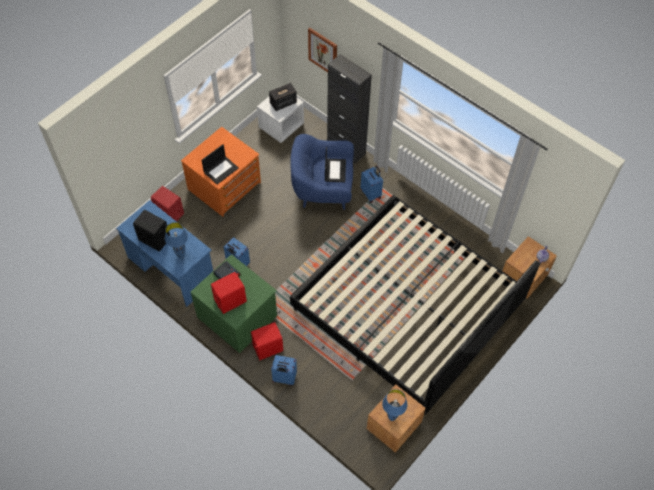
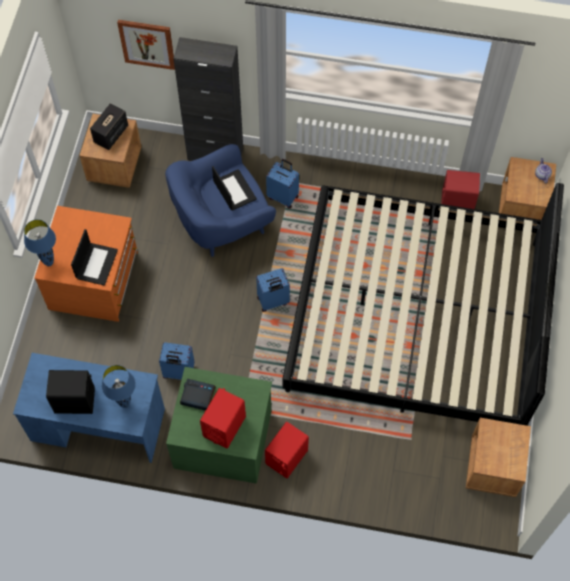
camera: 30 degrees left, 5 degrees up
(169, 213) = (46, 354): red speaker -> red speaker (457, 202)
(281, 126) = (114, 165): white nightstand -> brown nightstand
(284, 378) = (331, 483): blue suitcase -> blue suitcase (273, 301)
(391, 418) = (502, 460): blue table lamp -> blue table lamp (49, 263)

